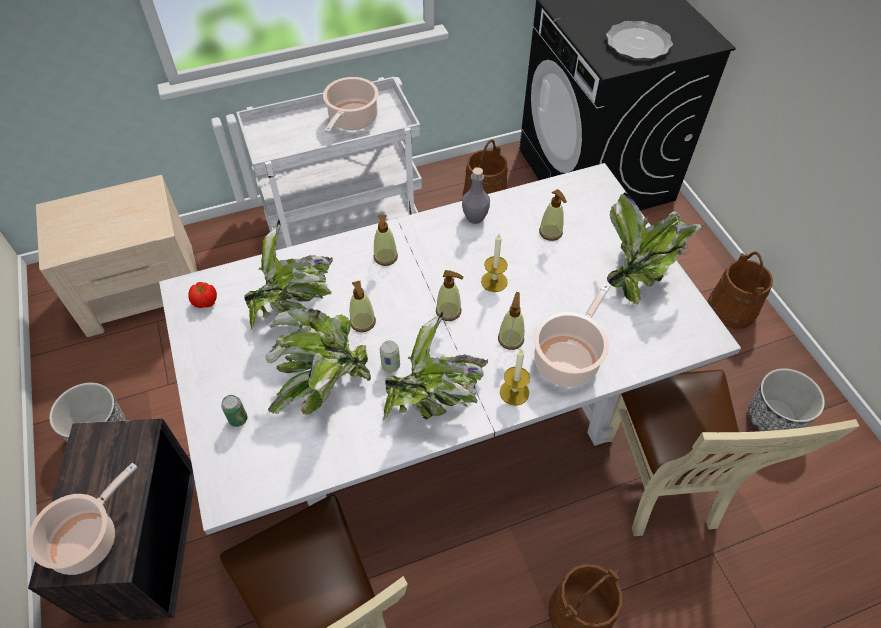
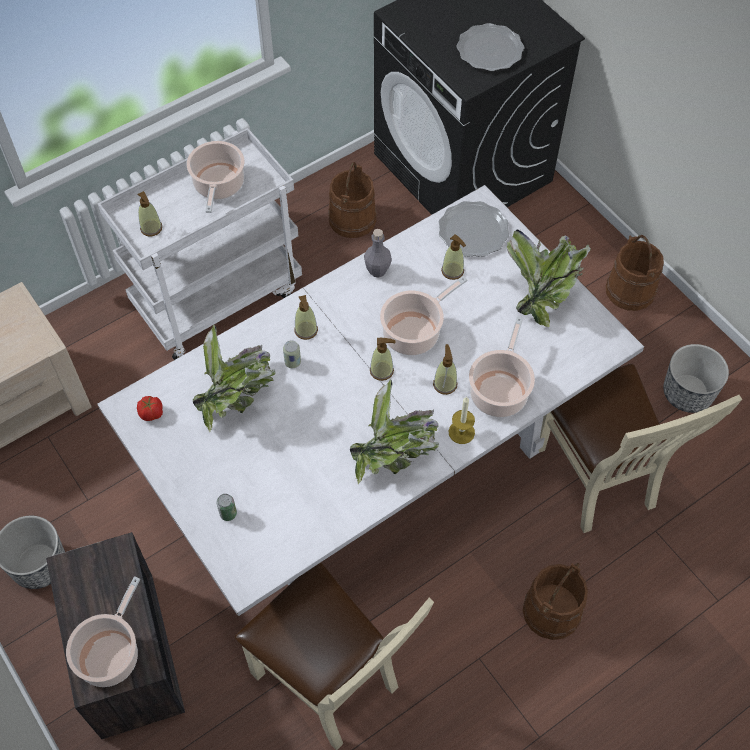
camera: 15 degrees left, 5 degrees up
(323, 384) = (291, 465): potted plant -> none
(363, 322) = (307, 399): soap dispenser -> soap dispenser (151, 228)
(391, 366) = (346, 434): can -> can (292, 362)
(494, 281) = (414, 332): candle -> cooking pot
(582, 201) = (473, 231): none -> plate

